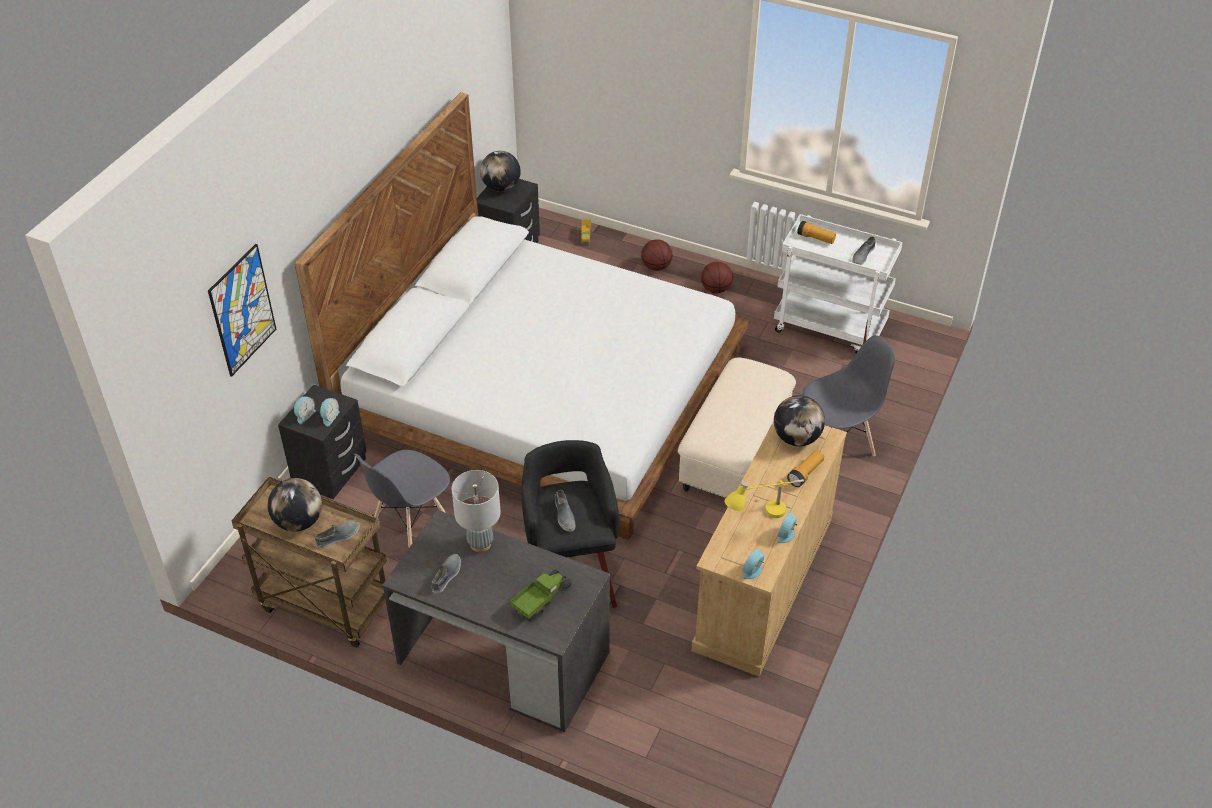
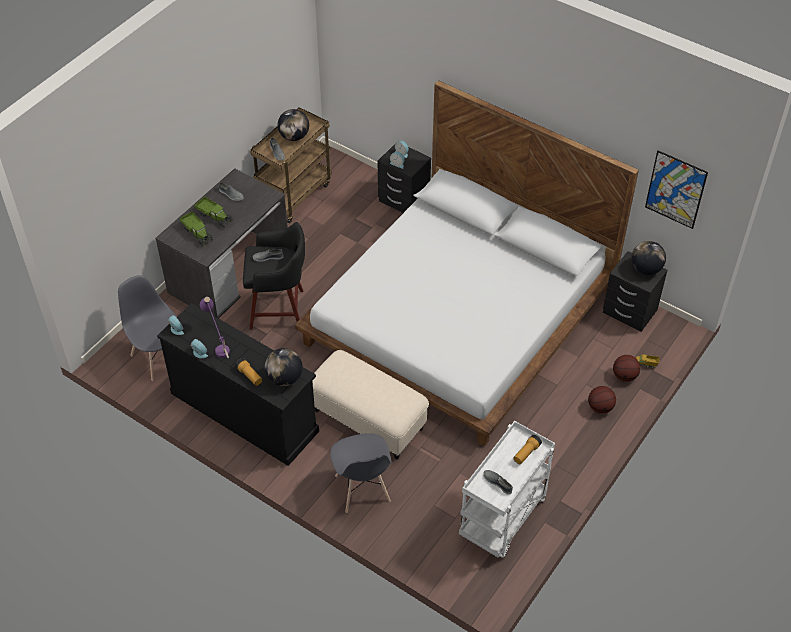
camera: 100 degrees right, 5 degrees up
(242, 310) = (398, 61): picture -> picture (675, 189)
(411, 528) = (344, 236): grey chair -> grey chair (159, 357)
(480, 544) = (250, 210): grey table lamp -> none
(500, 586) = (214, 216): none -> toy truck
(715, 289) = (565, 445): basketball -> basketball (624, 376)
(763, 517) = (219, 344): yellow table lamp -> purple table lamp
(763, 584) = (243, 412): beige dresser -> black dresser

